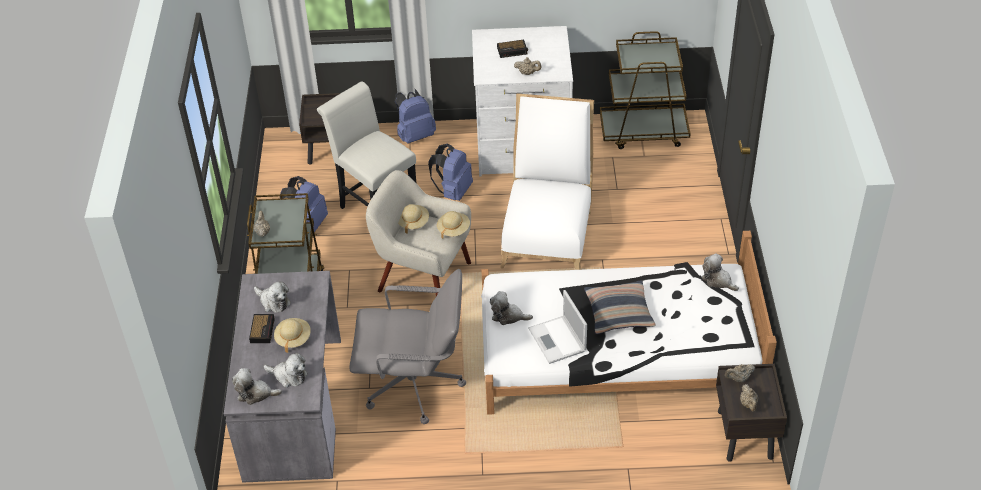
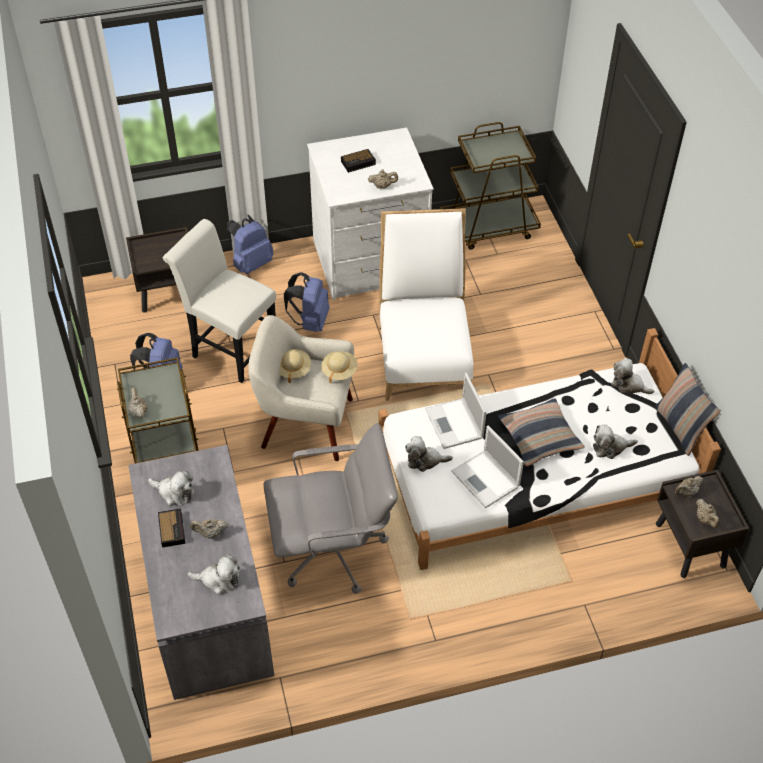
camera: 15 degrees left, 5 degrees up
(255, 393) = (187, 608): plush toy -> plush toy (610, 447)
(293, 338) = (210, 533): beige hat -> beige teapot
(544, 290) = (454, 424): none -> laptop
(754, 324) = (680, 428): none -> pillow

